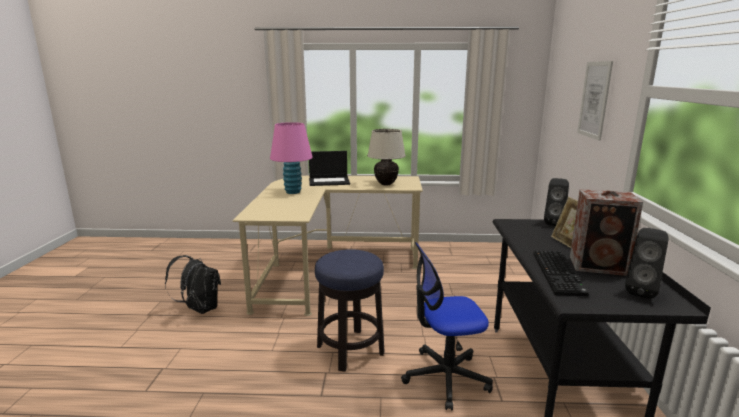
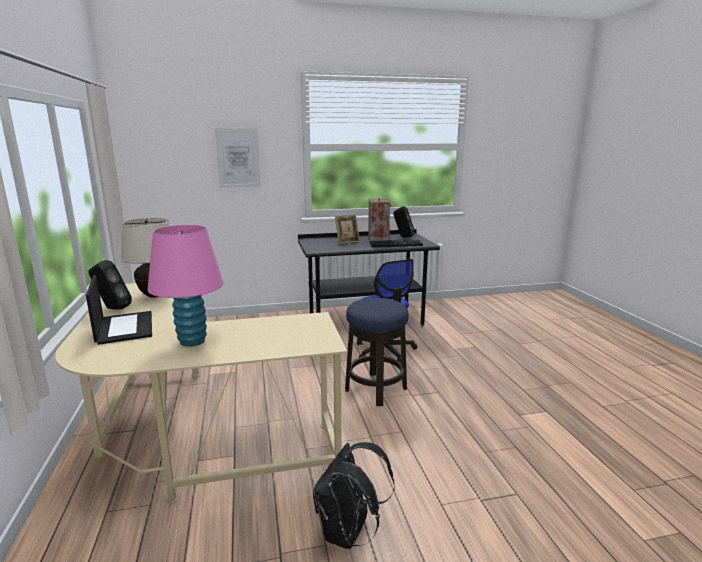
camera: 105 degrees left, 0 degrees up
(553, 223) = (310, 243): black speaker -> black speaker (112, 308)

